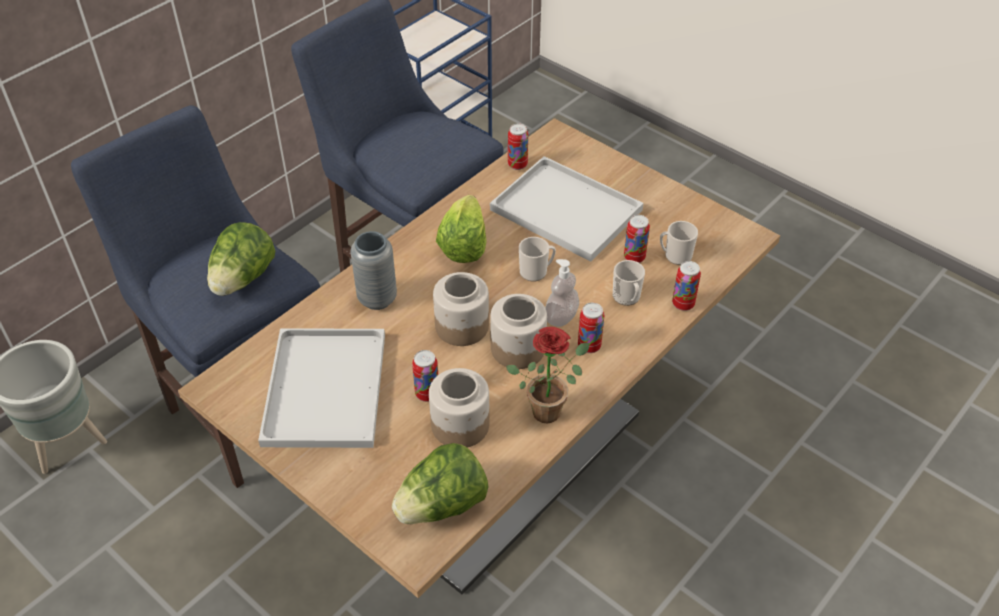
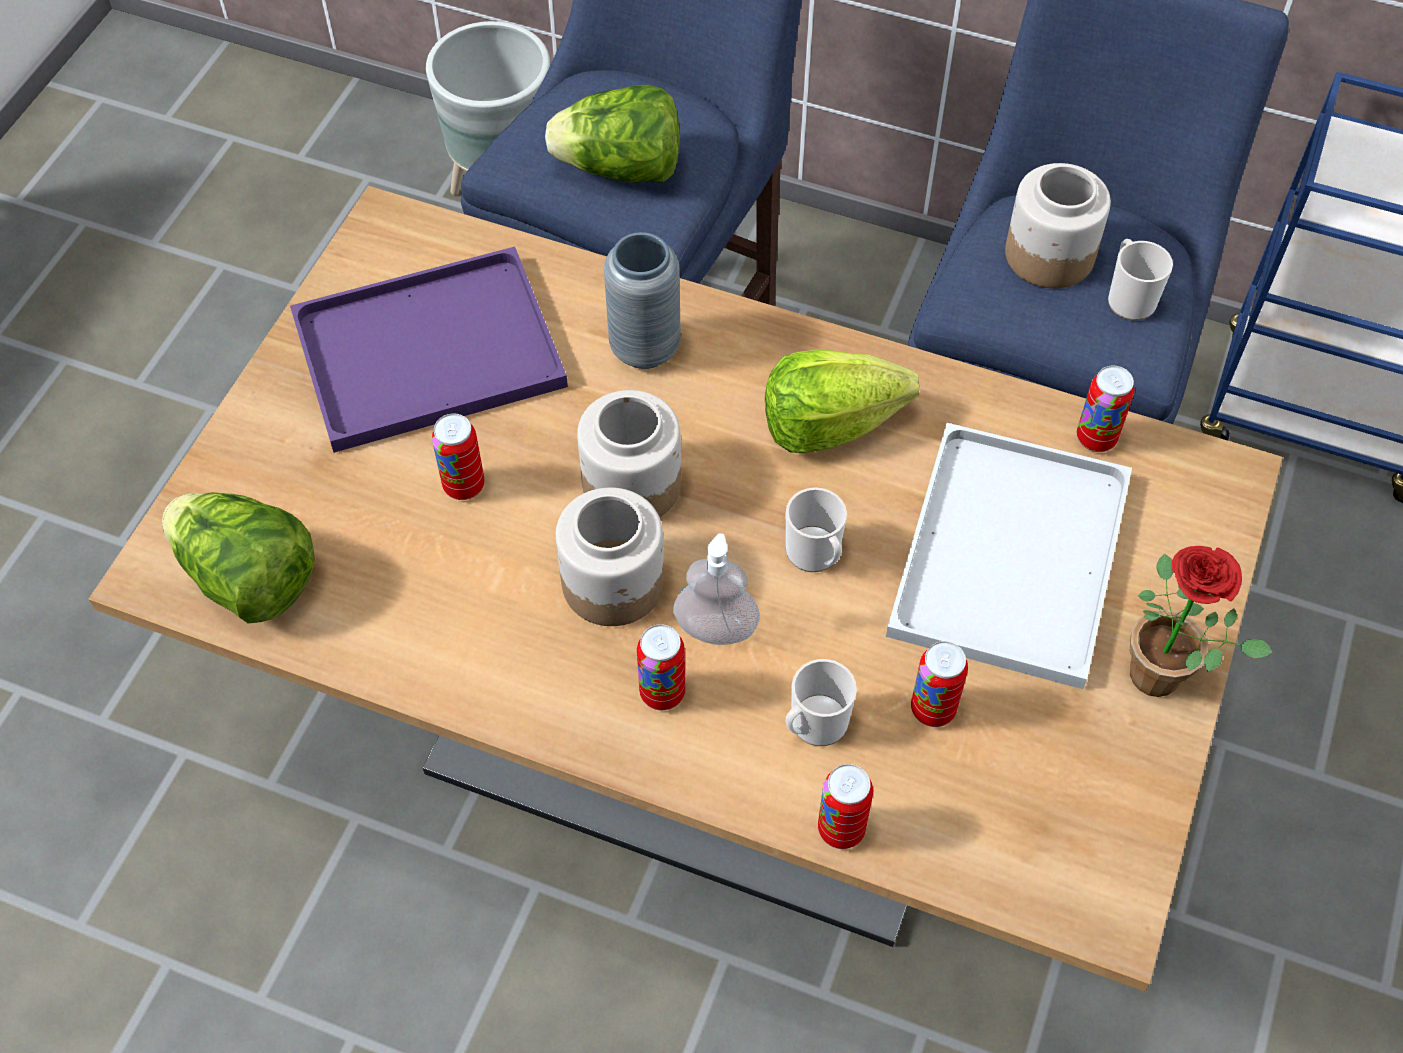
camera: 70 degrees right, 10 degrees up
(324, 386) = (433, 348): white tray -> purple tray
(459, 425) = (413, 551): jar -> jar (1048, 255)
(550, 408) = (493, 671): potted plant -> potted plant (1166, 677)
(675, 256) = (975, 783): mug -> mug (1128, 298)

